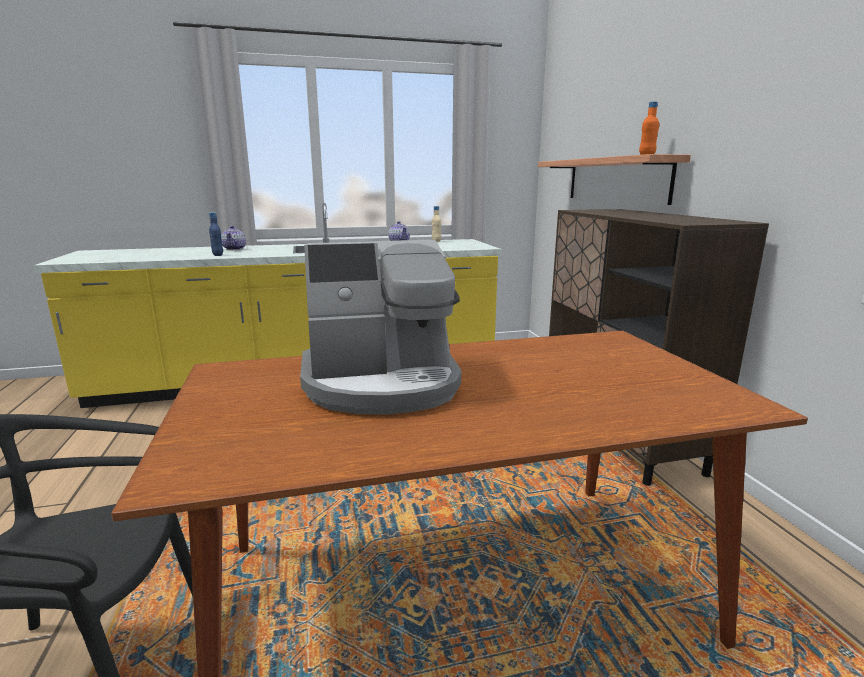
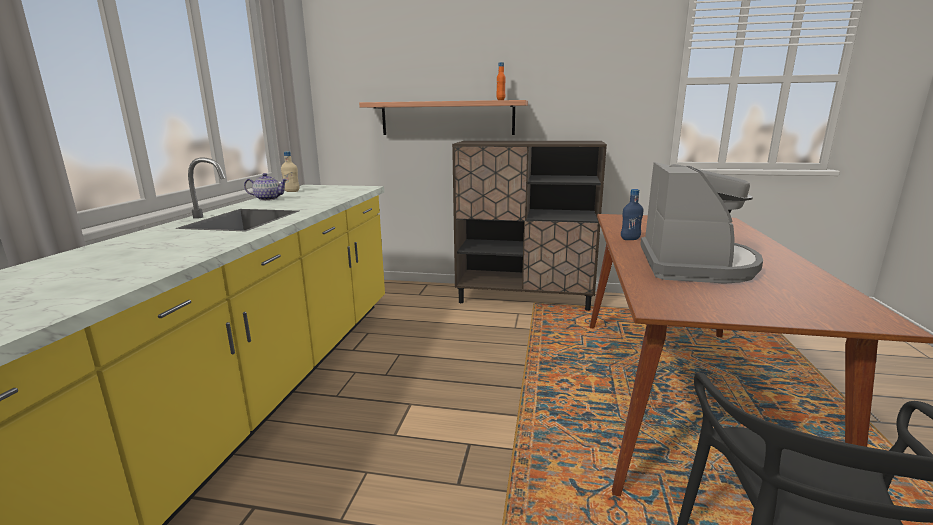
camera: 65 degrees left, 0 degrees up
(218, 255) = (162, 261): blue bottle -> blue bottle (630, 239)
(234, 249) = (110, 252): teapot -> none

